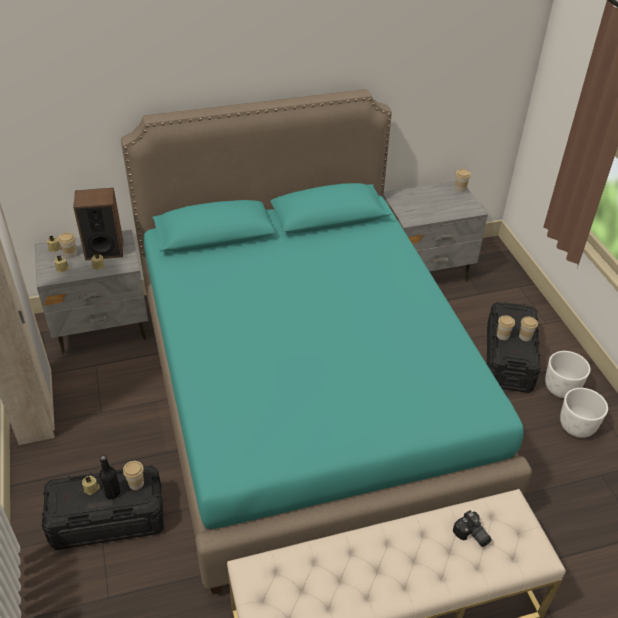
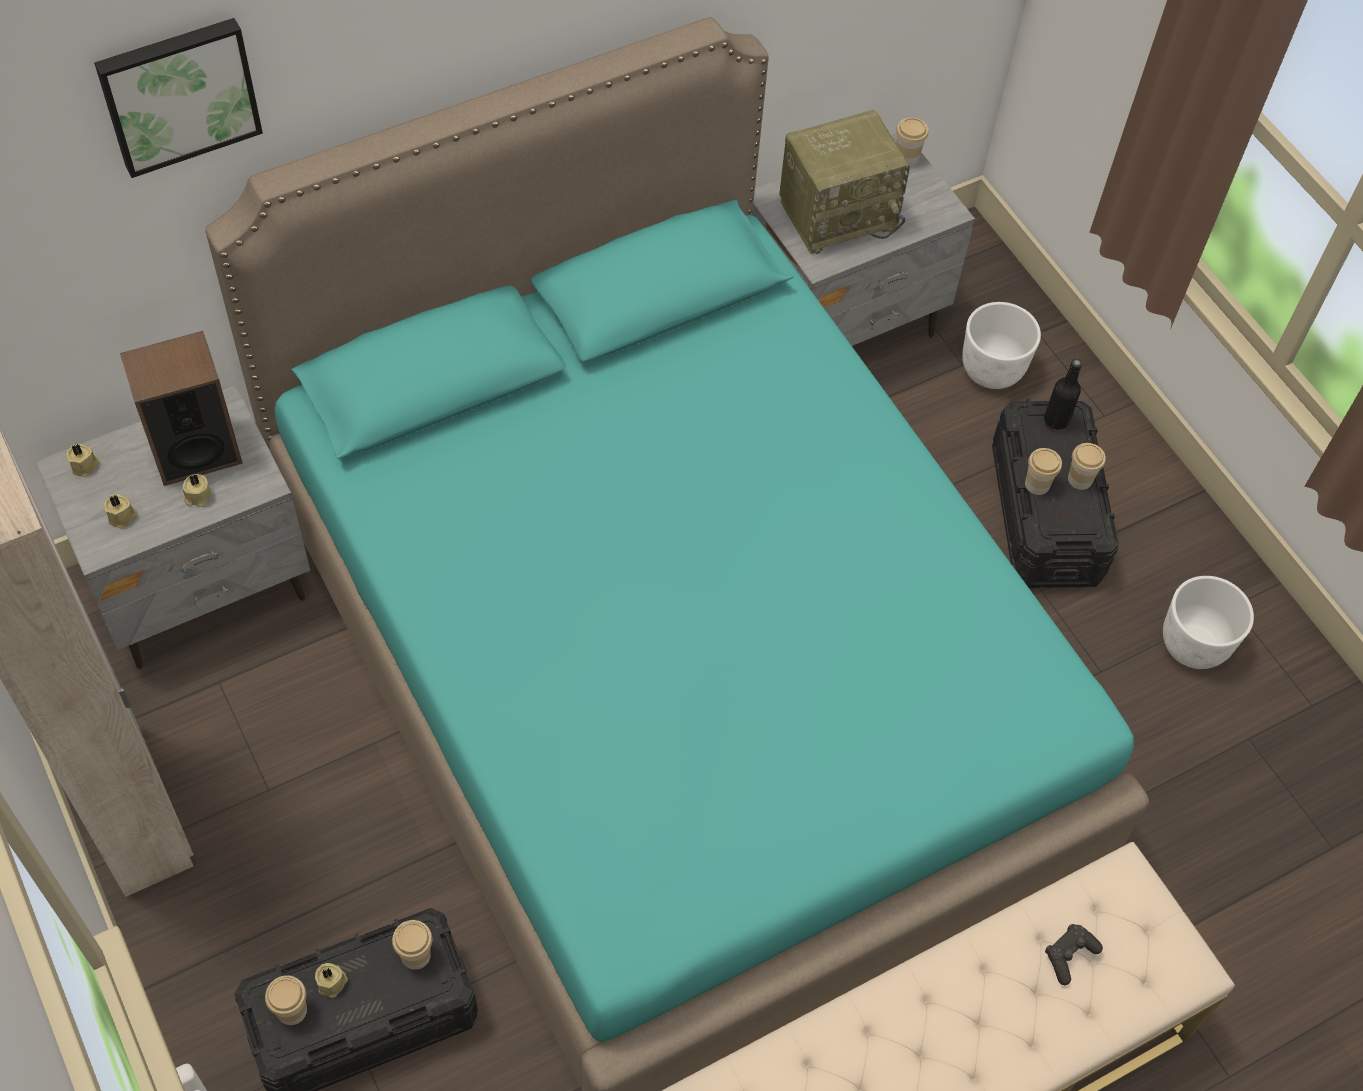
camera: 15 degrees left, 15 degrees up
(70, 254) = (125, 475): cup -> cup (292, 1010)
(112, 492) = (375, 984): black bottle -> black bottle (1056, 420)
(113, 64) = (178, 93): none -> picture
(423, 204) = (838, 213): none -> radio
(471, 535) = (1069, 955): camera -> black game controller
(561, 388) = (1153, 564): white planter -> white planter (992, 370)

